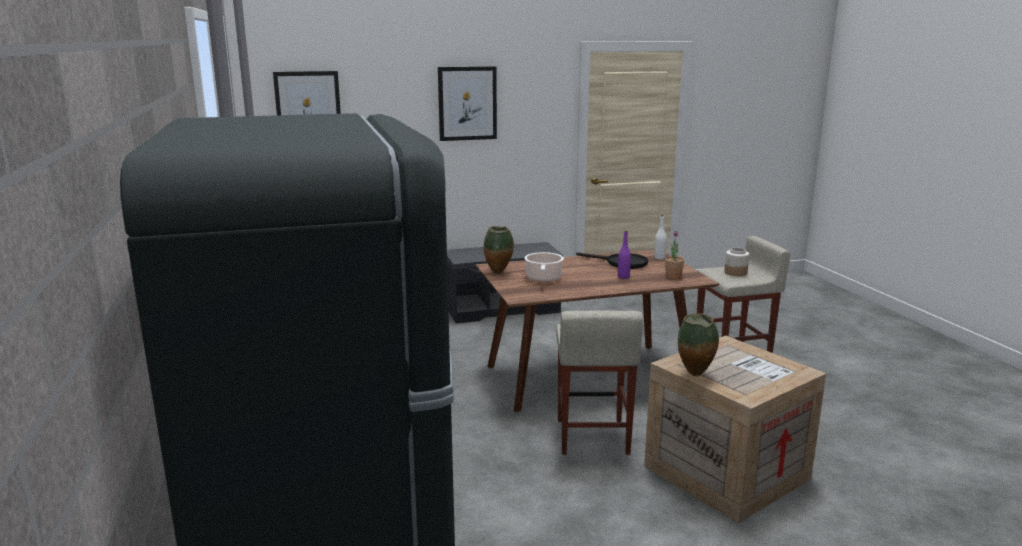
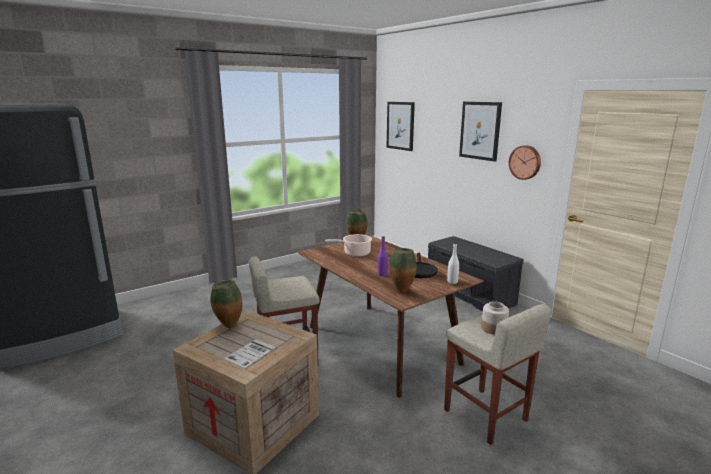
camera: 70 degrees right, 0 degrees up
(534, 133) = (525, 162): none -> wall clock
(673, 277) = (401, 290): potted plant -> vase

